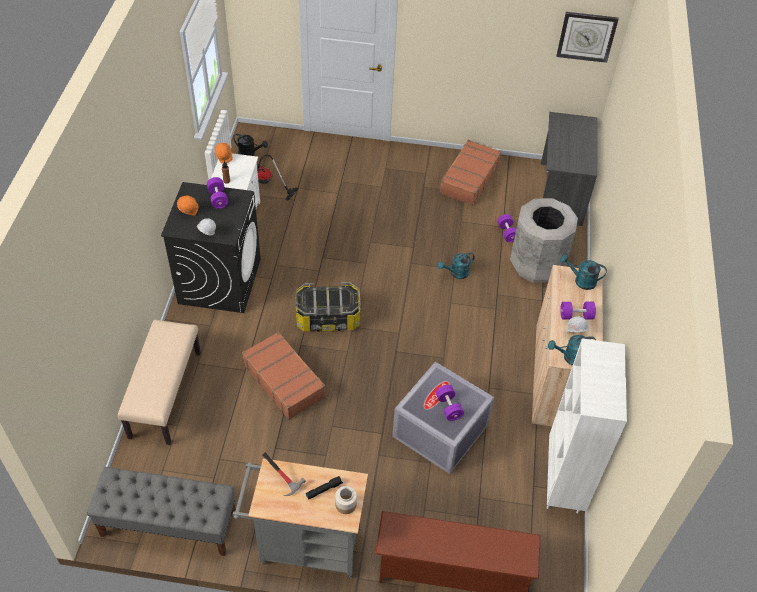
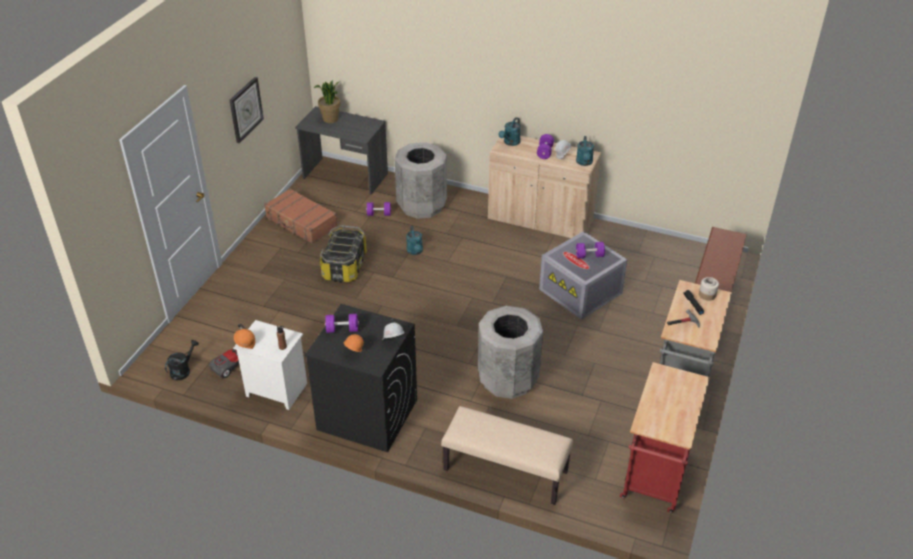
camera: 75 degrees left, 10 degrees down
(168, 524) = (655, 478): grey bench -> red cart
(284, 380) = (508, 379): brown suitcase -> grey trash can
(328, 318) = (442, 340): storage box -> storage box (345, 266)
(564, 482) = (636, 237): white bookcase -> none
(577, 133) = (330, 119): none -> potted plant
(586, 36) = (290, 44): wall clock -> wall clock (245, 109)

